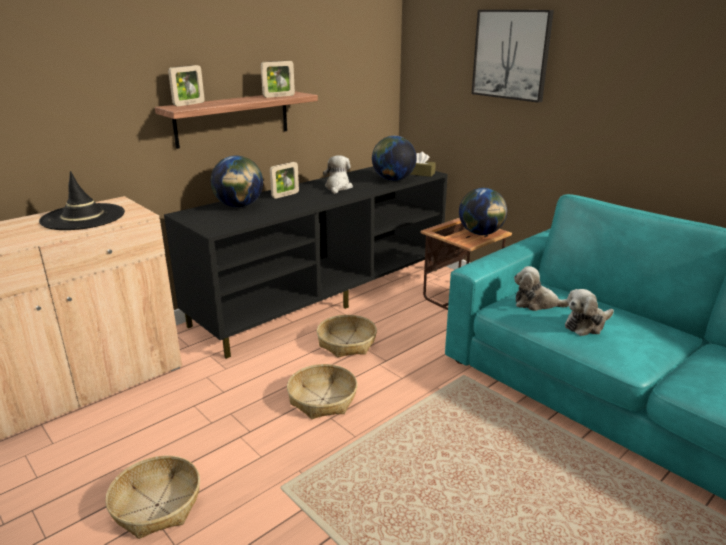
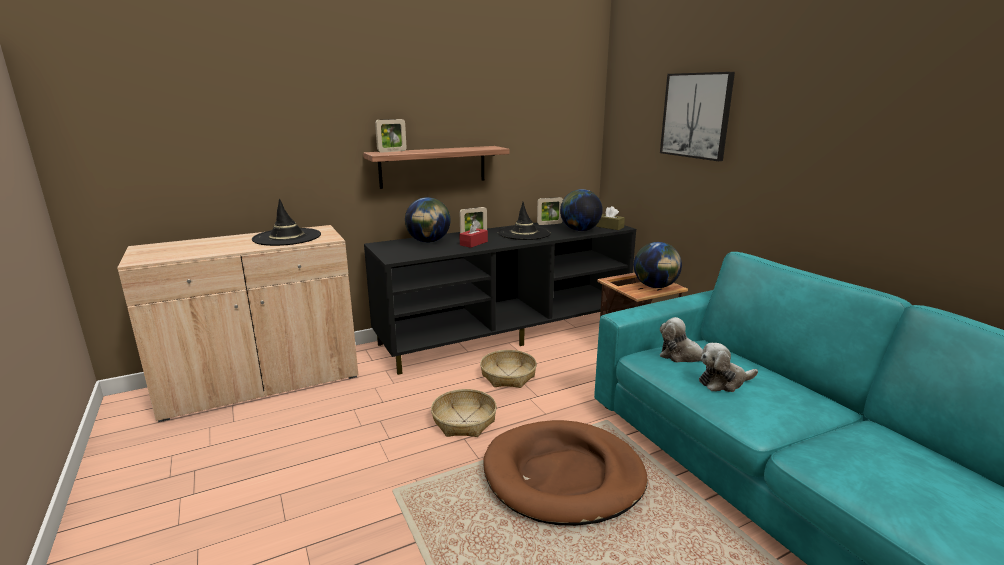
camera: 15 degrees right, 5 degrees down
(156, 505) = (286, 485): basket -> none
(279, 96) = (474, 148): picture frame -> picture frame (549, 224)
(291, 204) = (473, 243): none -> red tissue box
(338, 187) = (524, 233): plush toy -> black hat
(447, 439) = (563, 476): none -> brown dog bed

